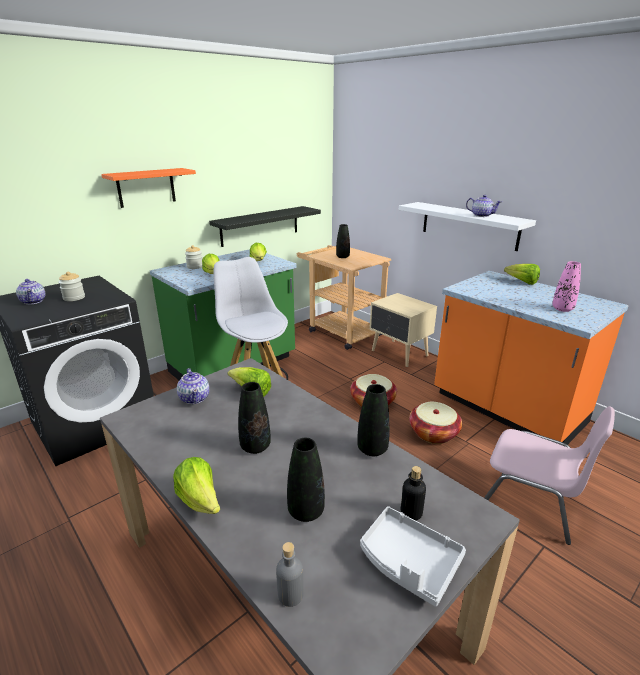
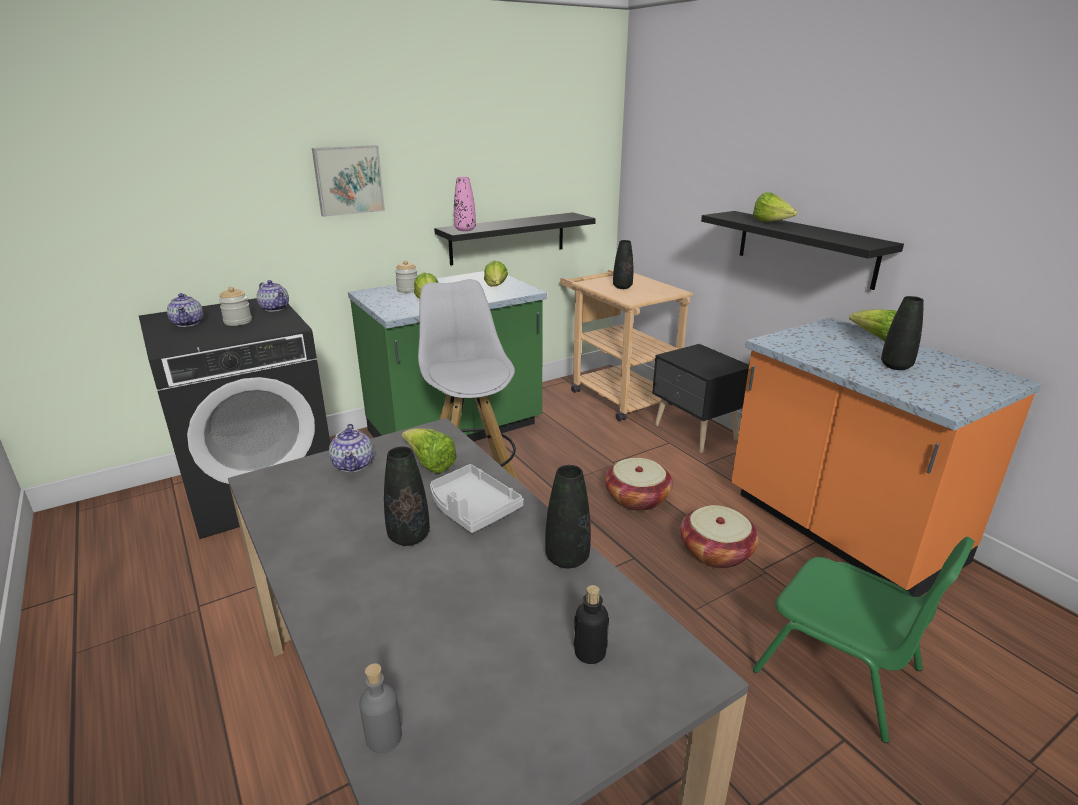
camera: 10 degrees right, 0 degrees up
(146, 187) = (348, 180): orange shelf -> picture
(200, 501) = (313, 599): lettuce -> lettuce (771, 223)
(306, 511) = (444, 631): black vase -> black vase (896, 366)
(399, 354) = (694, 433): beige nightstand -> black nightstand
(408, 562) = (560, 720): grey tray -> grey tray (472, 508)
(469, 225) = (805, 248): white shelf -> black shelf
(481, 215) = (819, 233): teapot -> teapot (275, 308)
(530, 502) = (840, 671): pink chair -> green chair
(562, 309) = (925, 382): pink vase -> pink vase (465, 229)

